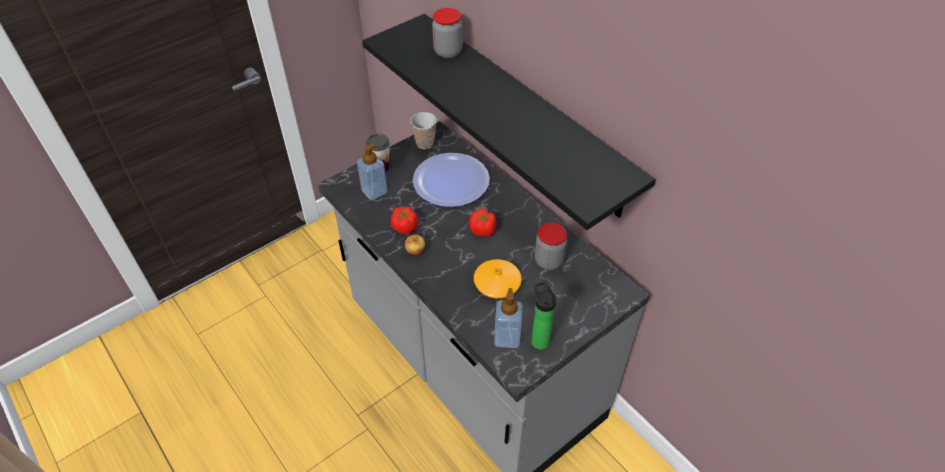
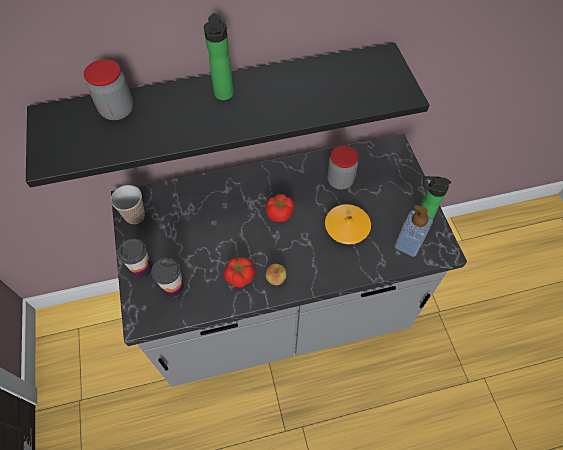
camera: 65 degrees left, 10 degrees up
(374, 191) = (173, 287): soap dispenser -> cup
(451, 181) = (202, 214): plate -> none
(501, 96) = (224, 96): none -> bottle

